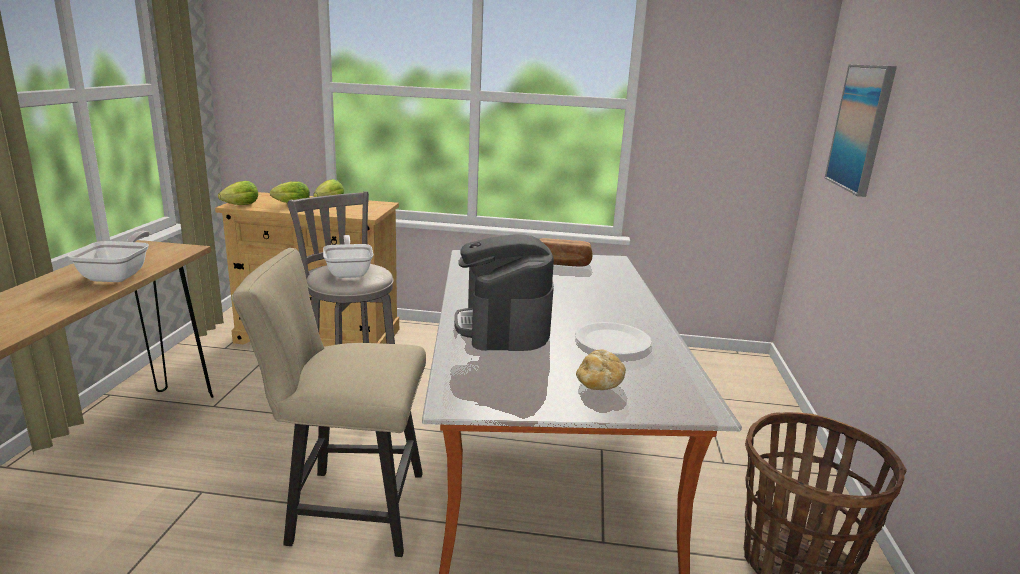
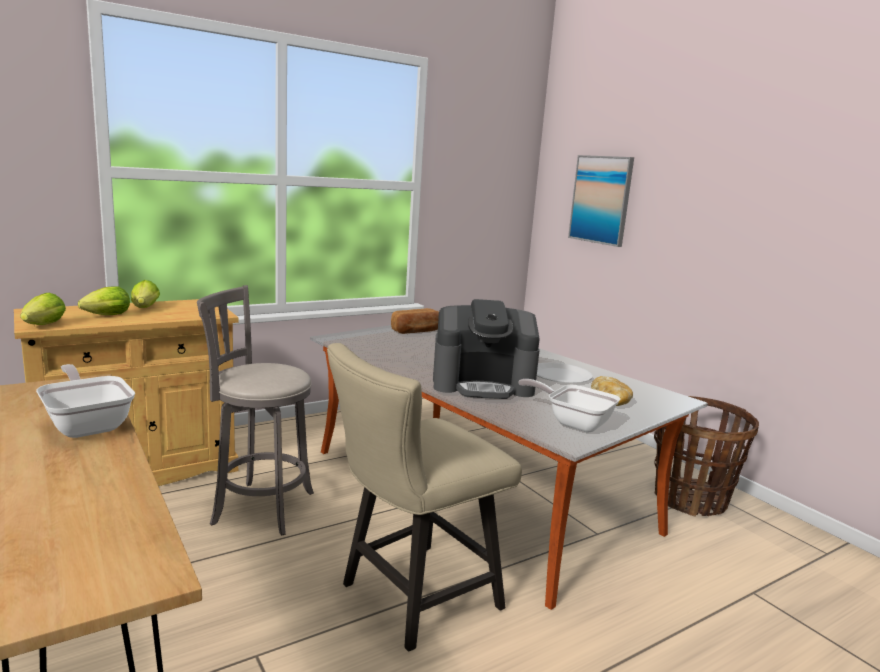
camera: 40 degrees left, 5 degrees down
(349, 272) = (266, 373): frying pan -> frying pan (573, 423)
(503, 327) = (483, 384): coffee machine -> coffee machine turned 45 degrees counterclockwise

